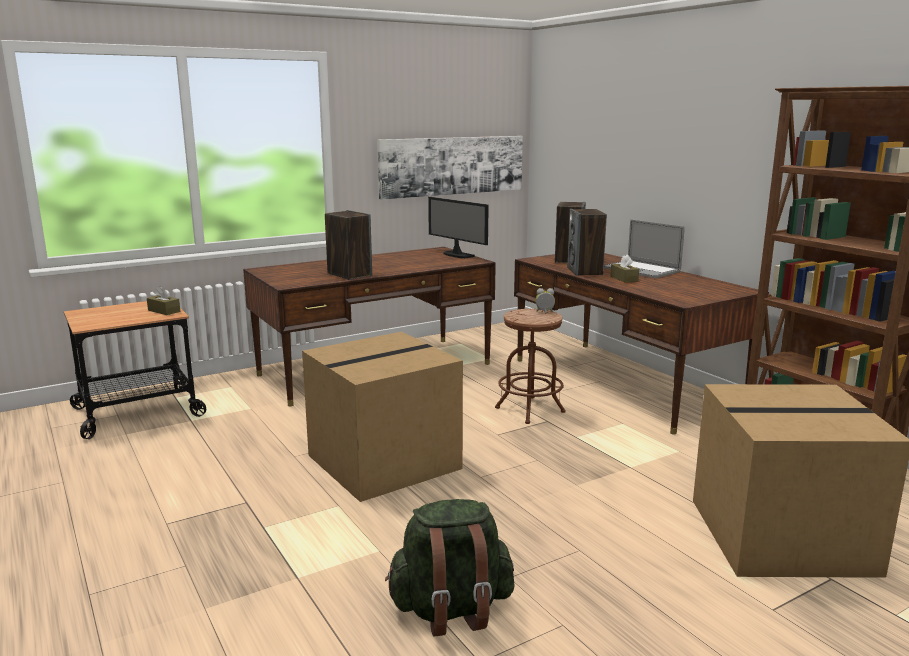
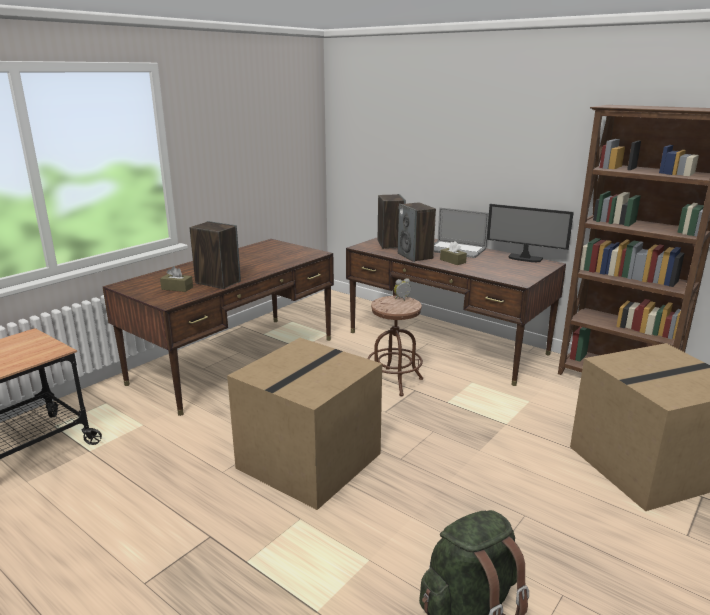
camera: 20 degrees left, 5 degrees up
(164, 311) = (43, 347): brown tissue box -> brown tissue box (177, 288)
(452, 166) = (269, 164): picture -> none
(457, 255) = (293, 248): monitor -> monitor (524, 259)

